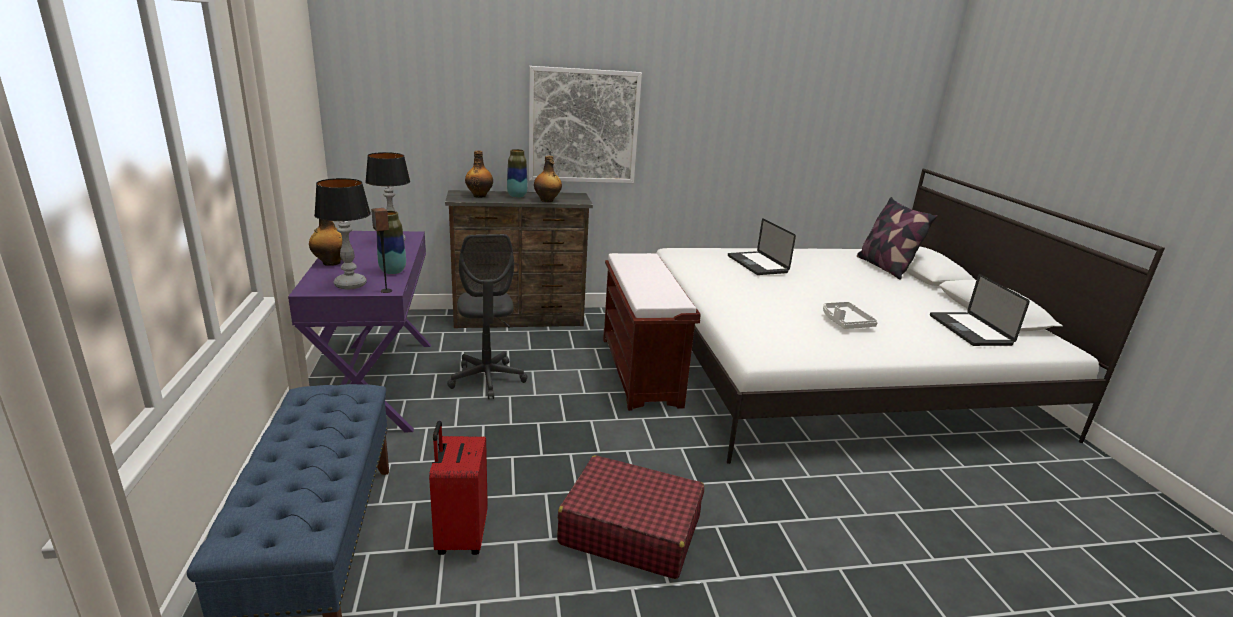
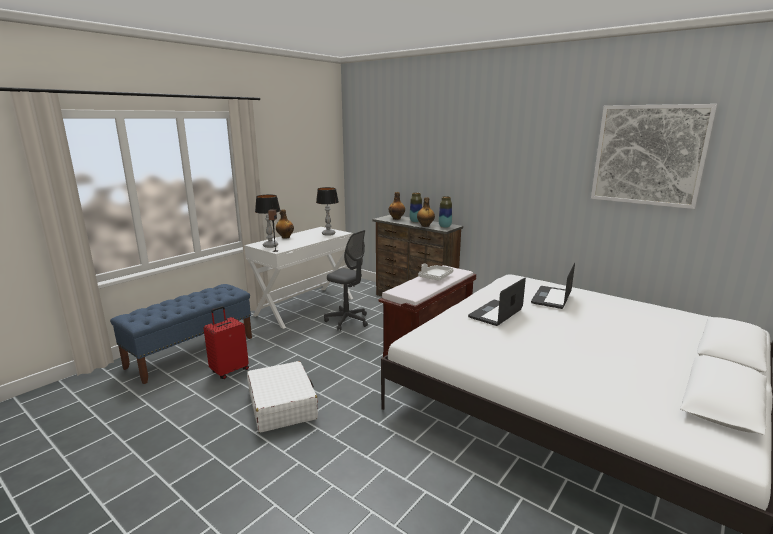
camera: 50 degrees right, 5 degrees down
(377, 384) = (304, 306): purple desk -> white desk
(393, 271) = (296, 245): vase -> vase (445, 227)
(487, 379) = (347, 321): grey office chair -> grey office chair turned 90 degrees counterclockwise
(583, 126) = (464, 181): picture -> picture (648, 155)
(630, 530) = (282, 405): red suitcase -> white suitcase
(845, 322) = (526, 348): white tray -> white tray (435, 277)
(885, 267) = (689, 333): pillow -> none
(969, 330) = (640, 396): laptop -> laptop (495, 313)

